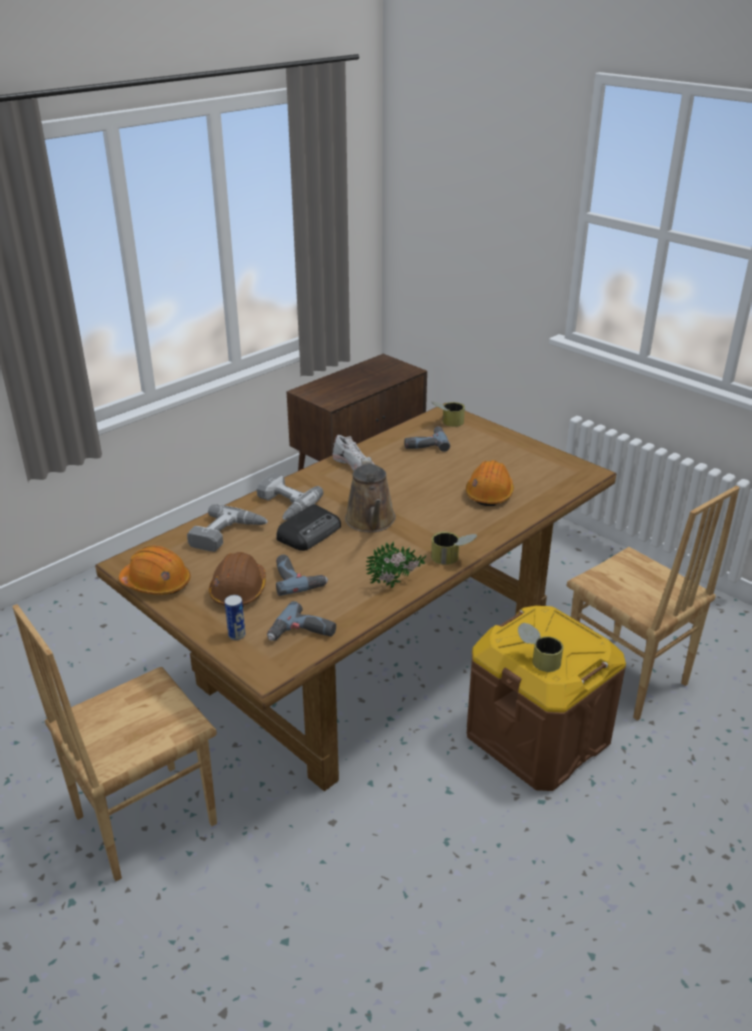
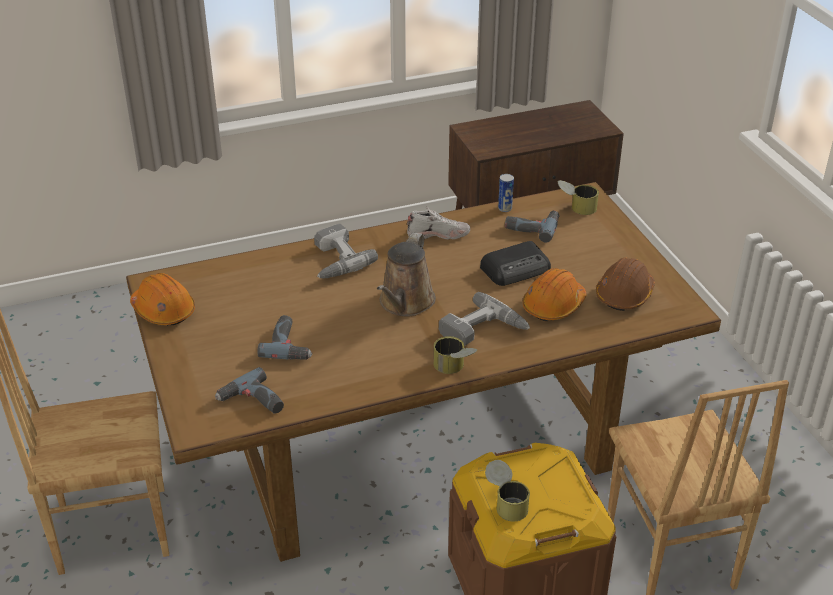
camera: 25 degrees right, 5 degrees up
(228, 535) = (259, 279): power drill -> power drill (483, 331)
(237, 635) = (195, 384): can -> can (505, 208)
(239, 590) = (228, 340): brown hard hat -> brown hard hat (624, 294)
(310, 532) = (337, 298): radio -> radio (516, 269)
(355, 465) = (438, 234): white shoe -> white shoe turned 75 degrees counterclockwise
(396, 584) = (377, 379): potted plant -> none

